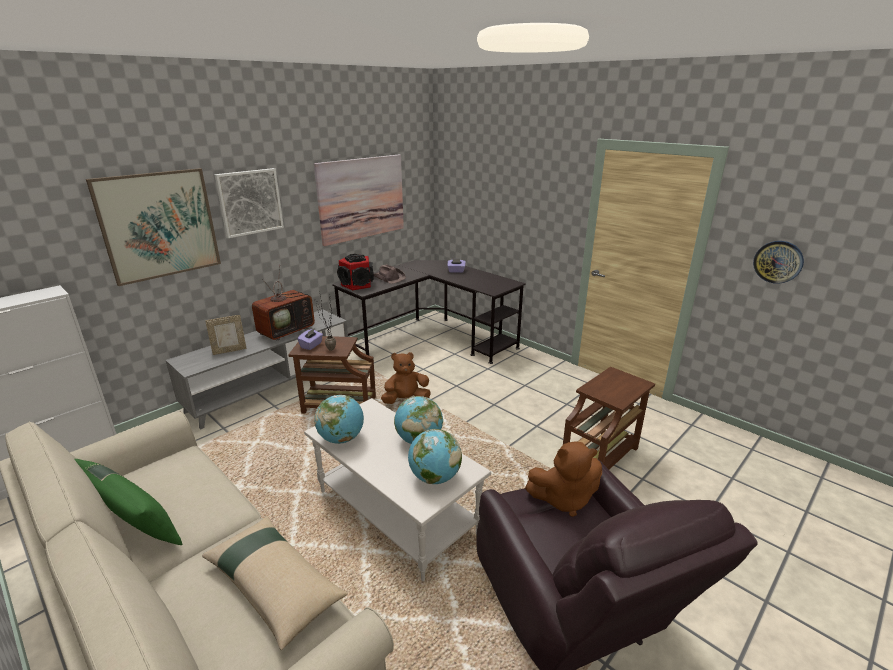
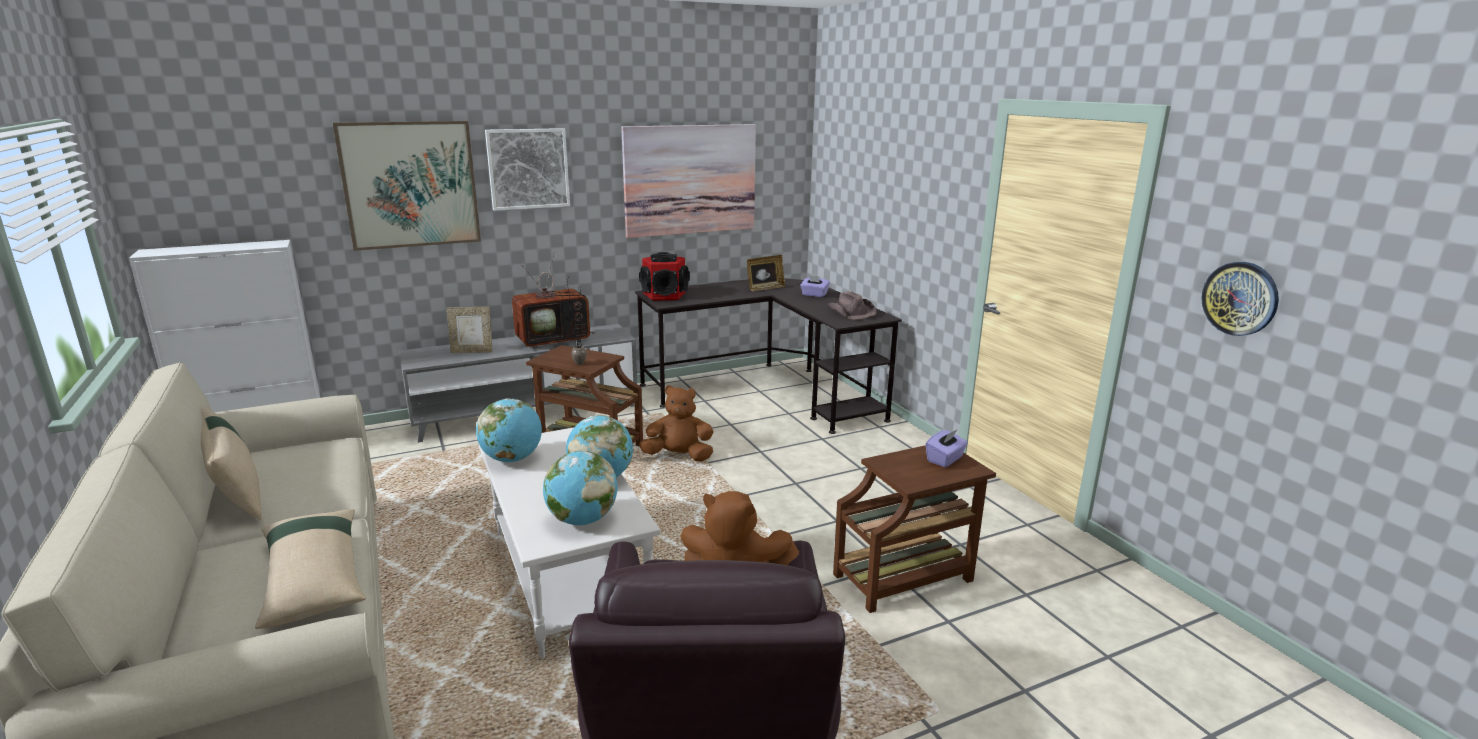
camera: 20 degrees right, 5 degrees down
(134, 524) = (236, 492): green pillow -> beige pillow
(311, 345) = (560, 356): purple tissue box -> purple tissue box (945, 459)
(389, 278) = (714, 292): brown hat -> brown hat (851, 312)
(420, 270) = (765, 288): none -> picture frame

